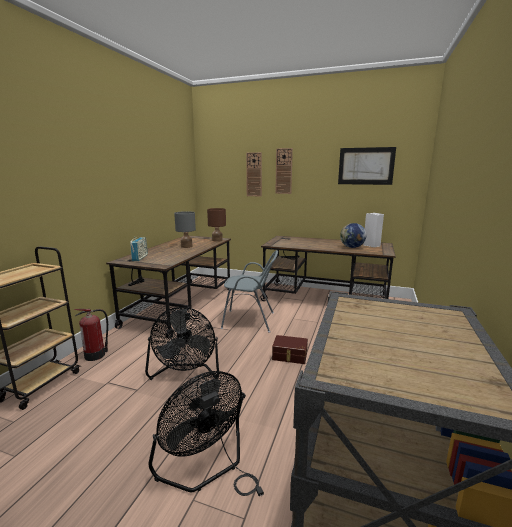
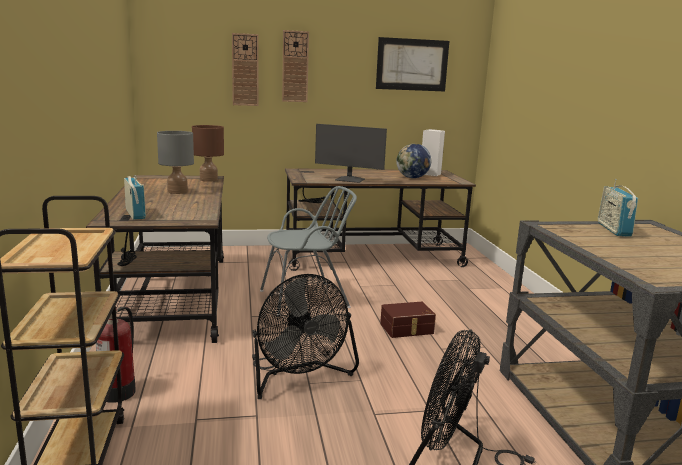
camera: 30 degrees left, 0 degrees up
(302, 246) = (349, 180): none -> monitor
(403, 311) = (613, 229): none -> radio

